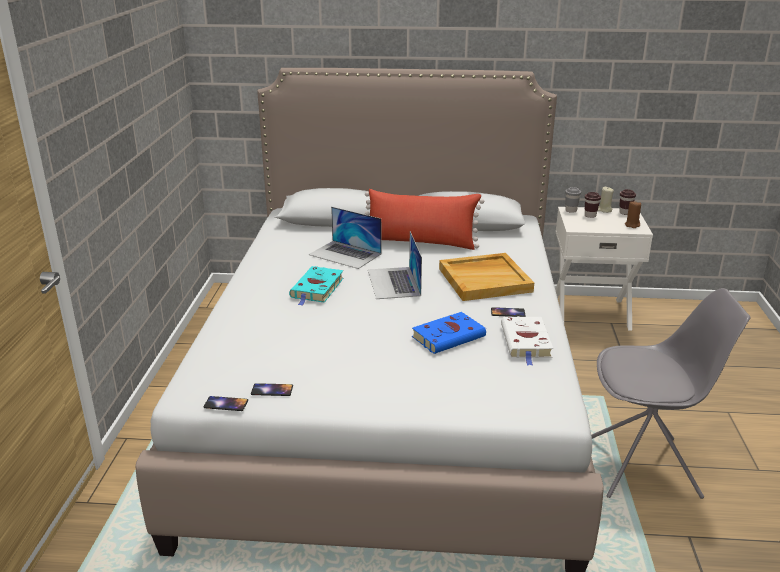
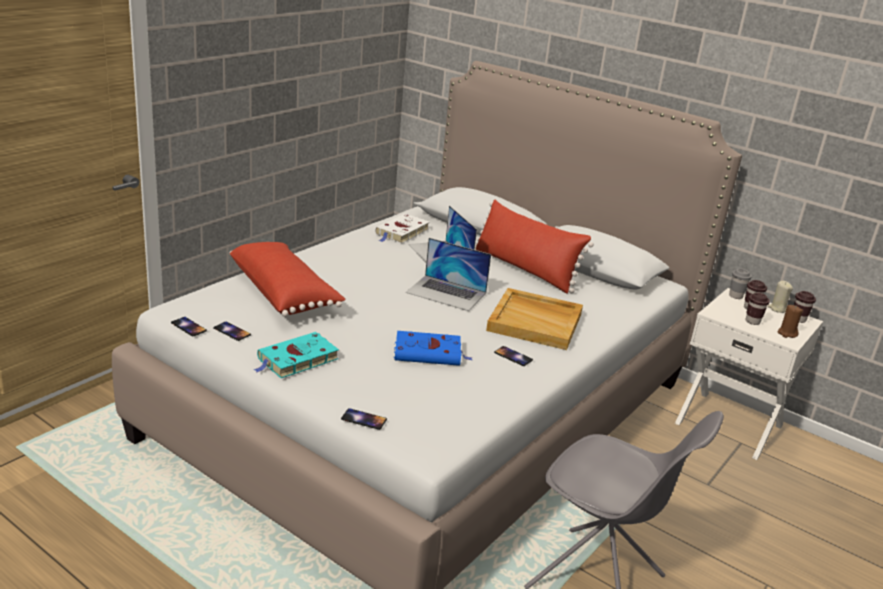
camera: 30 degrees right, 0 degrees up
(268, 336) = (284, 293): none -> red pillow
(317, 289) = (374, 273): turquoise book -> turquoise book (296, 360)
(394, 282) = (446, 292): laptop -> laptop turned 90 degrees counterclockwise
(481, 412) = (364, 419): none -> phone
(526, 342) = (491, 386): white book -> white book (401, 232)
(604, 224) = (752, 321): none -> brown cup

